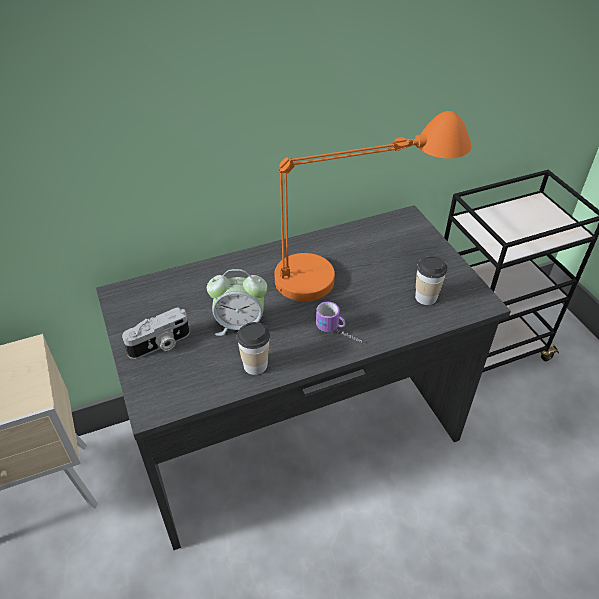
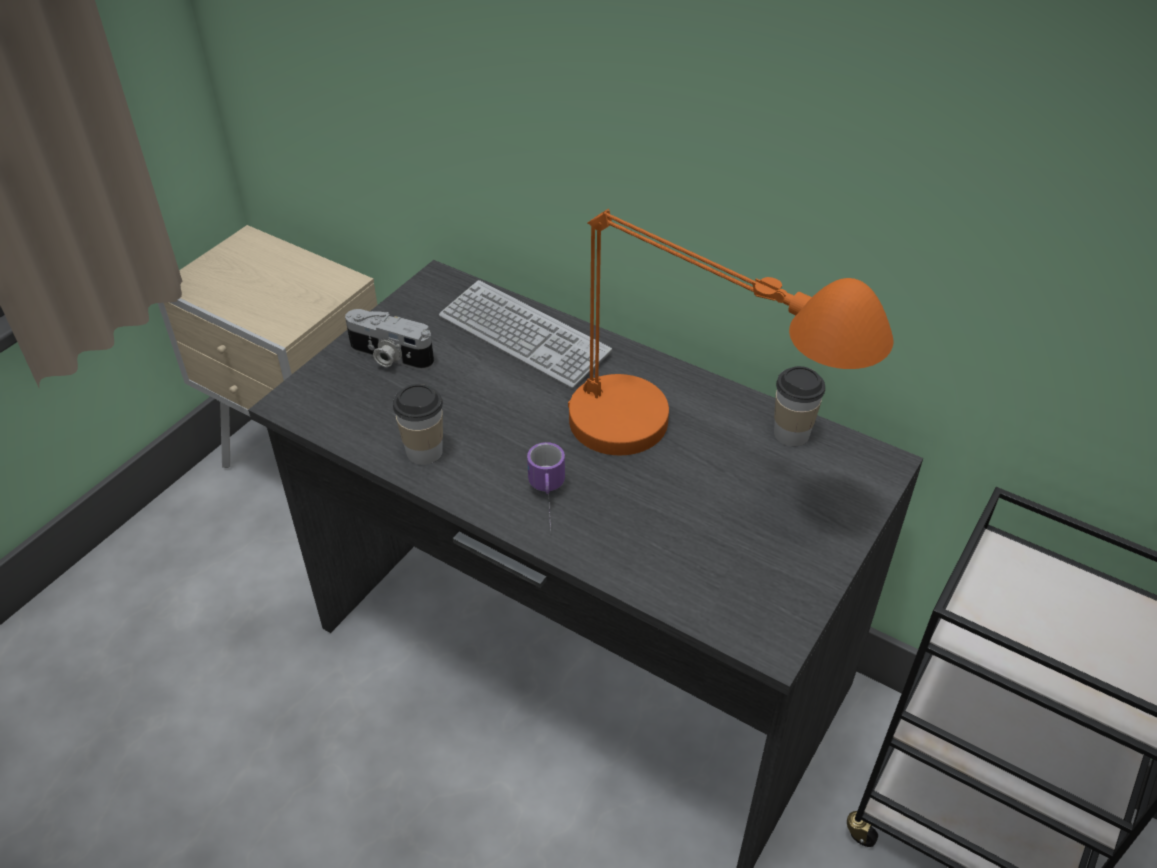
camera: 55 degrees right, 0 degrees up
(205, 283) = (523, 336): none -> keyboard
(240, 325) = (479, 403): alarm clock -> none
(426, 297) = (713, 564): cup -> cup (791, 433)

